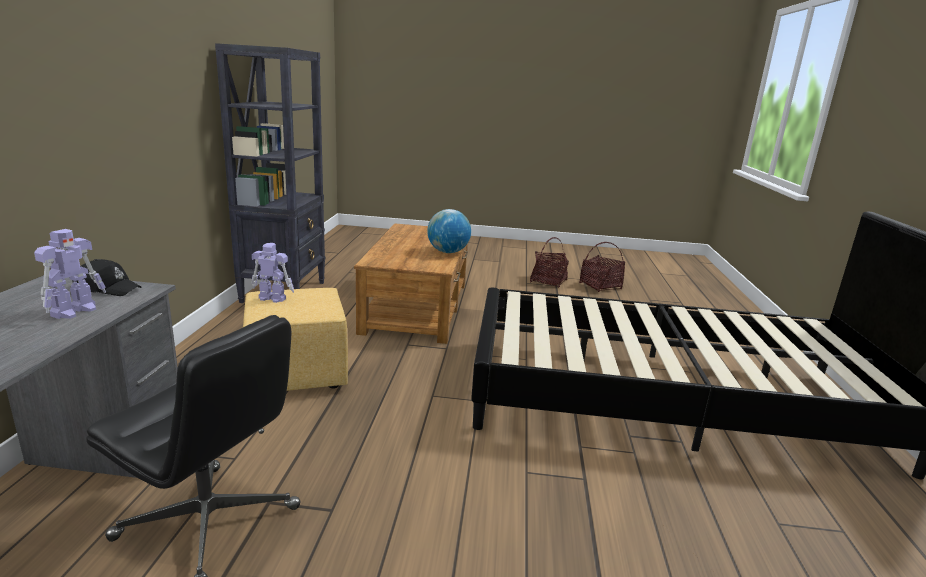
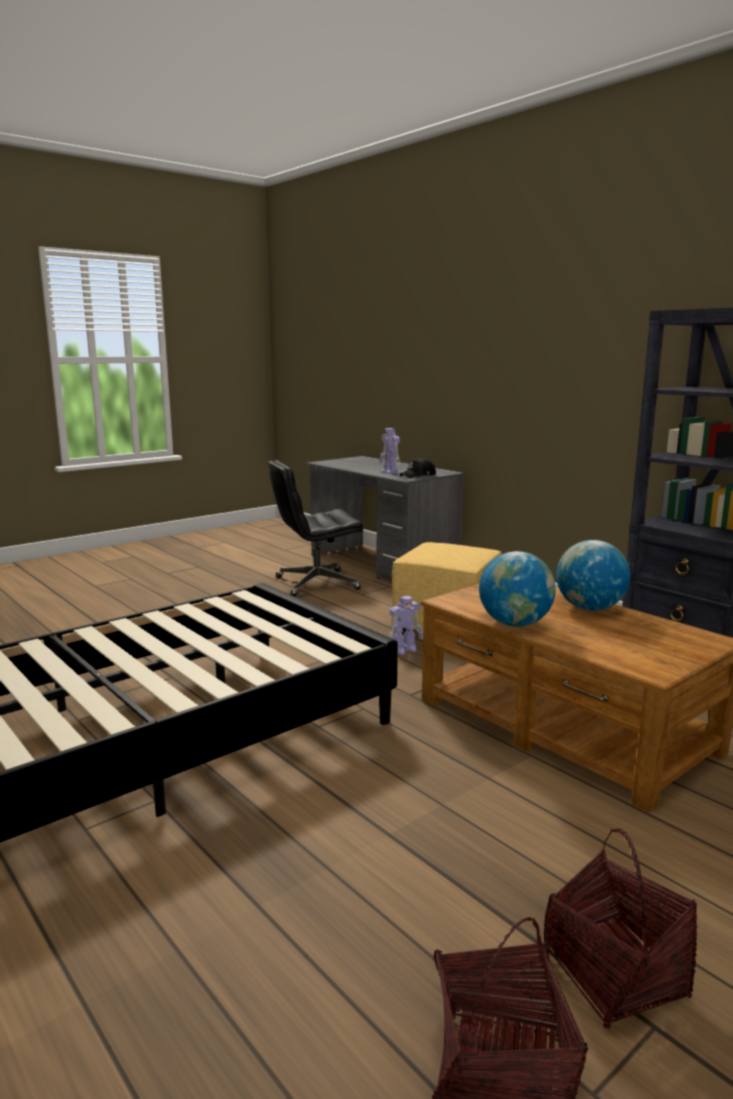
camera: 135 degrees right, 5 degrees down
(272, 298) = (465, 549): toy robot -> toy robot (404, 650)
(395, 244) = (589, 608): none -> globe

